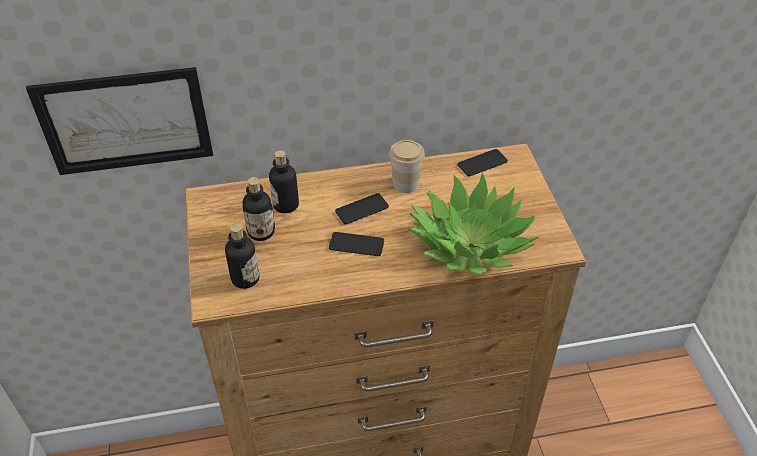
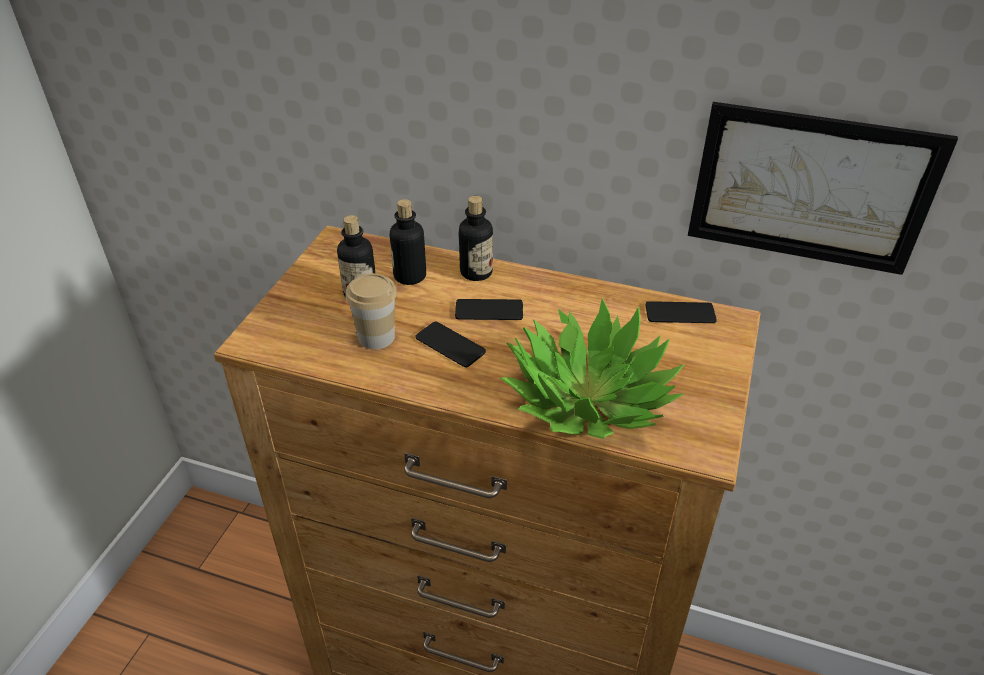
camera: 30 degrees right, 5 degrees down
(125, 121) = (274, 122): picture -> picture (810, 188)
(245, 278) = (302, 332): bottle -> bottle (476, 272)
(405, 184) = (563, 302): cup -> cup (376, 337)

